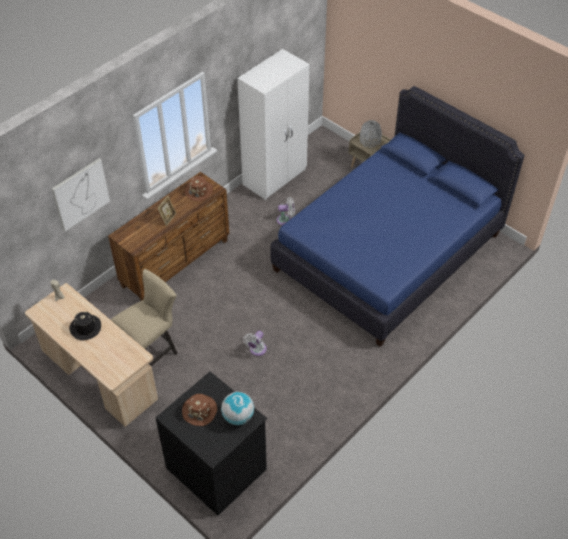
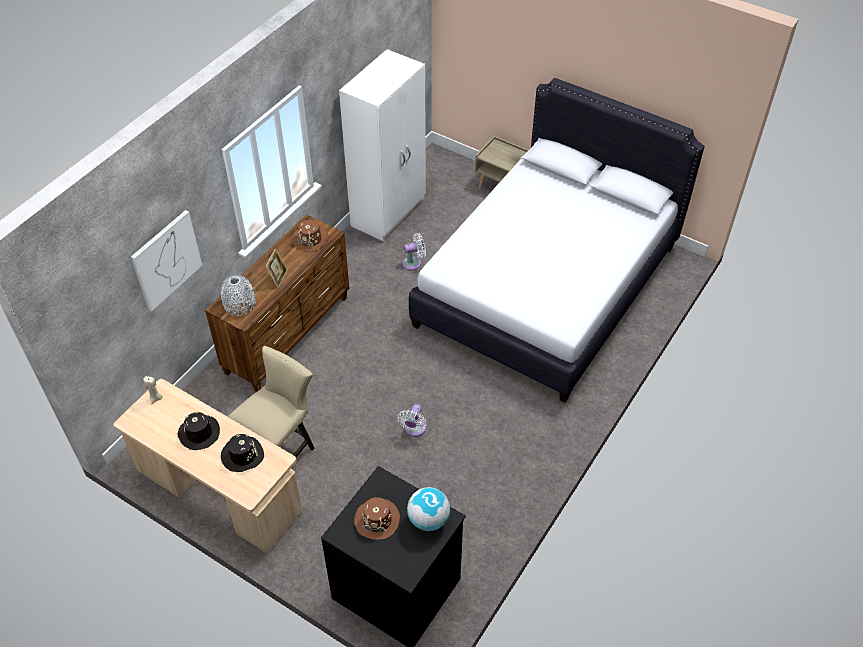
camera: 10 degrees left, 0 degrees up
(114, 349) = (242, 455): none -> black hat
(370, 141) = (500, 153): grey vase -> grey vase (239, 304)
(387, 251) = (546, 285): blue bed -> white bed

